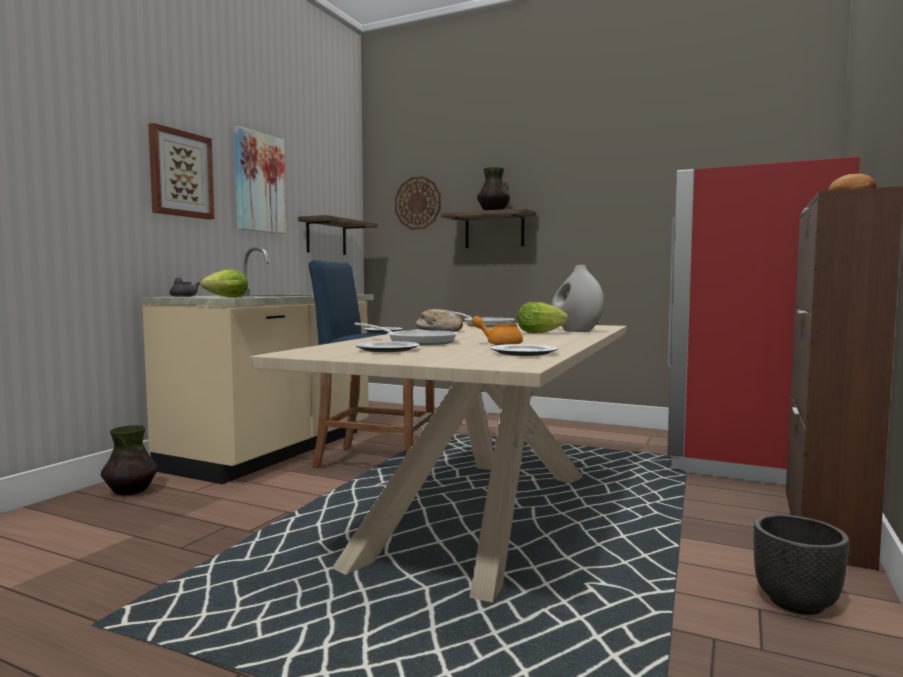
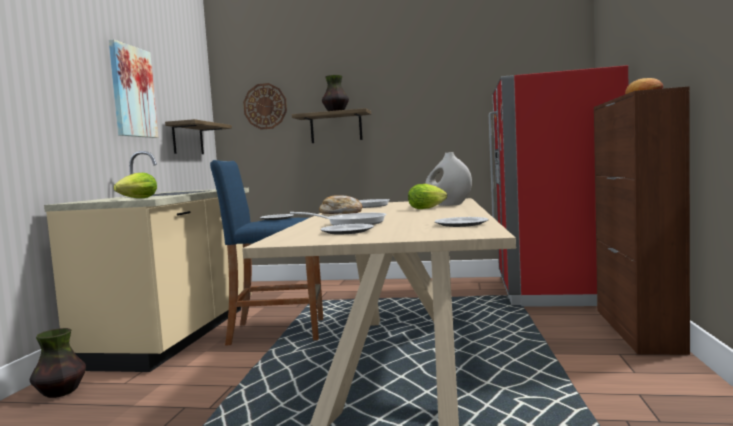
camera: 15 degrees left, 0 degrees up
(180, 174) = (67, 85): picture -> none
(183, 296) = (86, 201): grey teapot -> none
(499, 344) = (422, 219): orange teapot -> none
(797, 603) = (658, 386): black planter -> none

